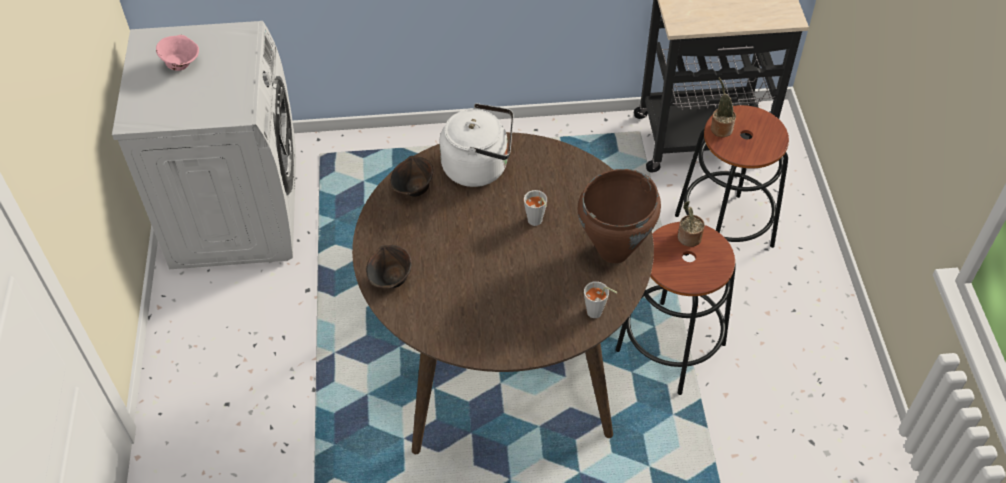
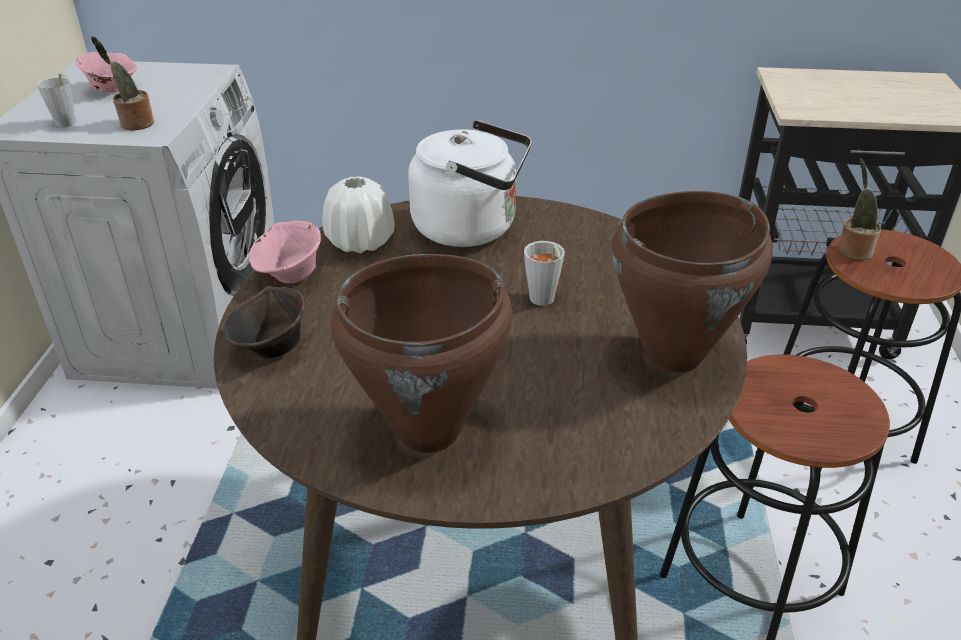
camera: 10 degrees right, 15 degrees down
(380, 224) = (290, 276): none -> pink bowl
(413, 189) = (360, 242): brown bowl -> white vase
(495, 321) = (429, 431): none -> brown cooking pot
(597, 313) = (629, 446): grey cup -> grey cup (67, 124)
(688, 238) = (803, 378): potted plant -> potted plant (134, 124)

